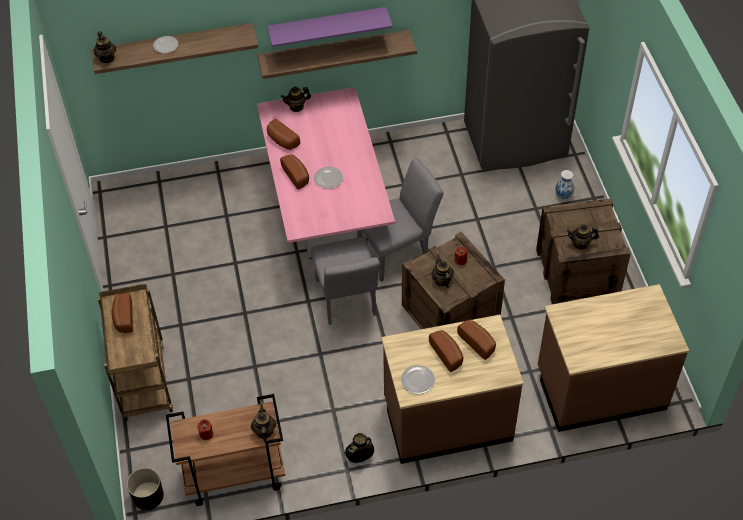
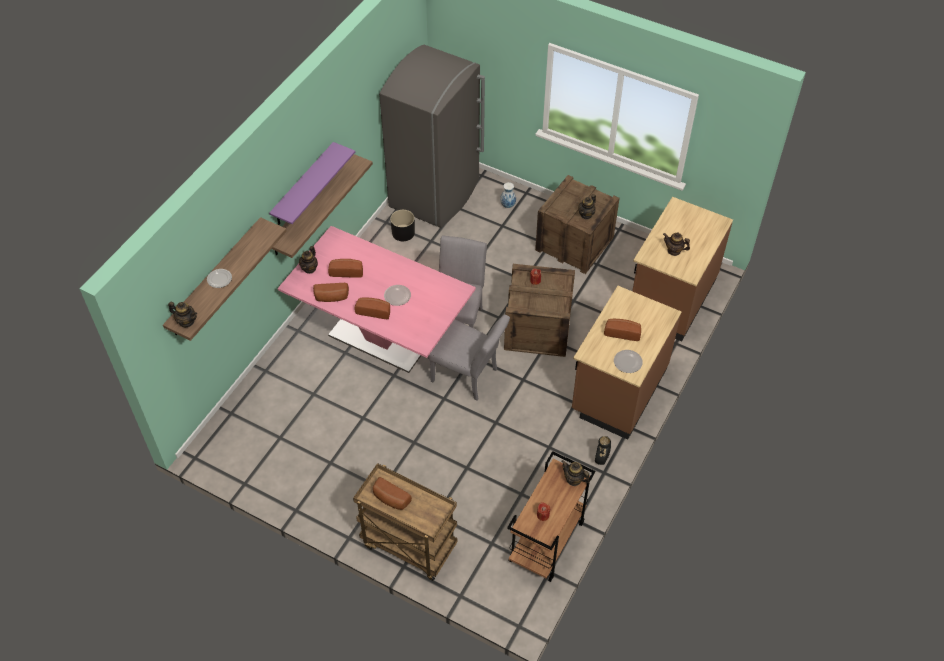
camera: 50 degrees left, 0 degrees up
(147, 496) = (512, 608): black planter -> black planter (403, 233)
(442, 280) = (541, 301): teapot -> teapot (674, 251)
(478, 342) = (628, 311): bread -> bread (346, 271)

